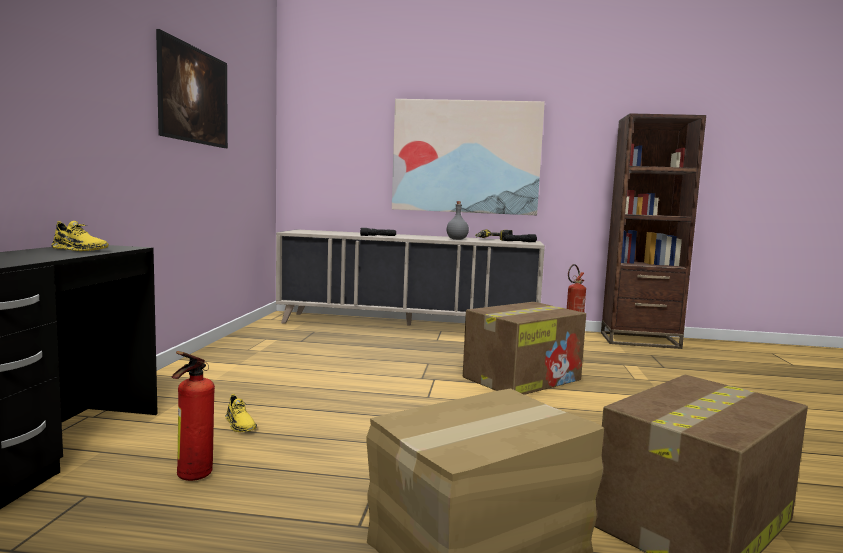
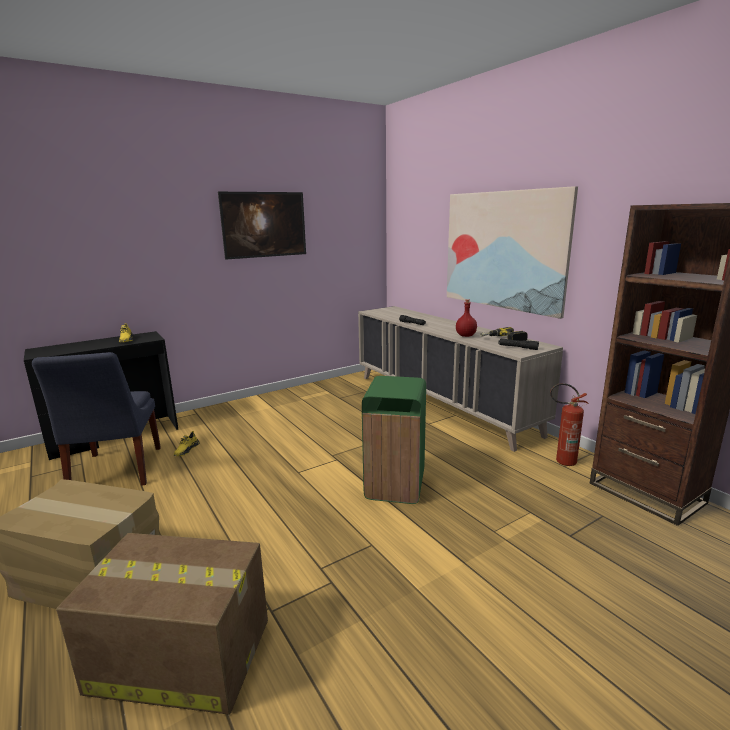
camera: 50 degrees right, 10 degrees up
(191, 477) = (115, 471): fire extinguisher -> blue chair
(456, 239) = (465, 335): grey bottle -> red bottle
(523, 378) = (396, 485): cardboard box -> green trash can

